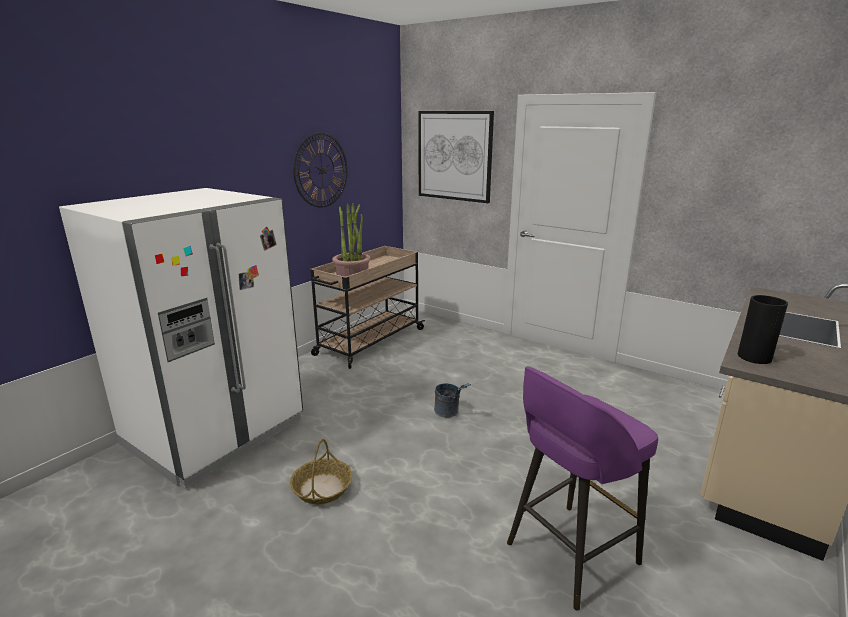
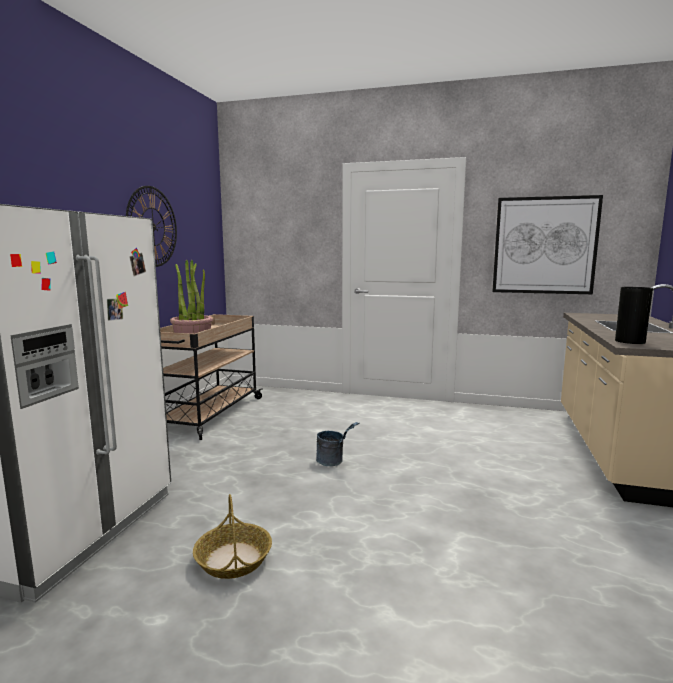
camera: 20 degrees left, 10 degrees down
(454, 156) = (280, 223): picture -> picture (544, 245)
(569, 555) = (536, 559): purple stool -> none

